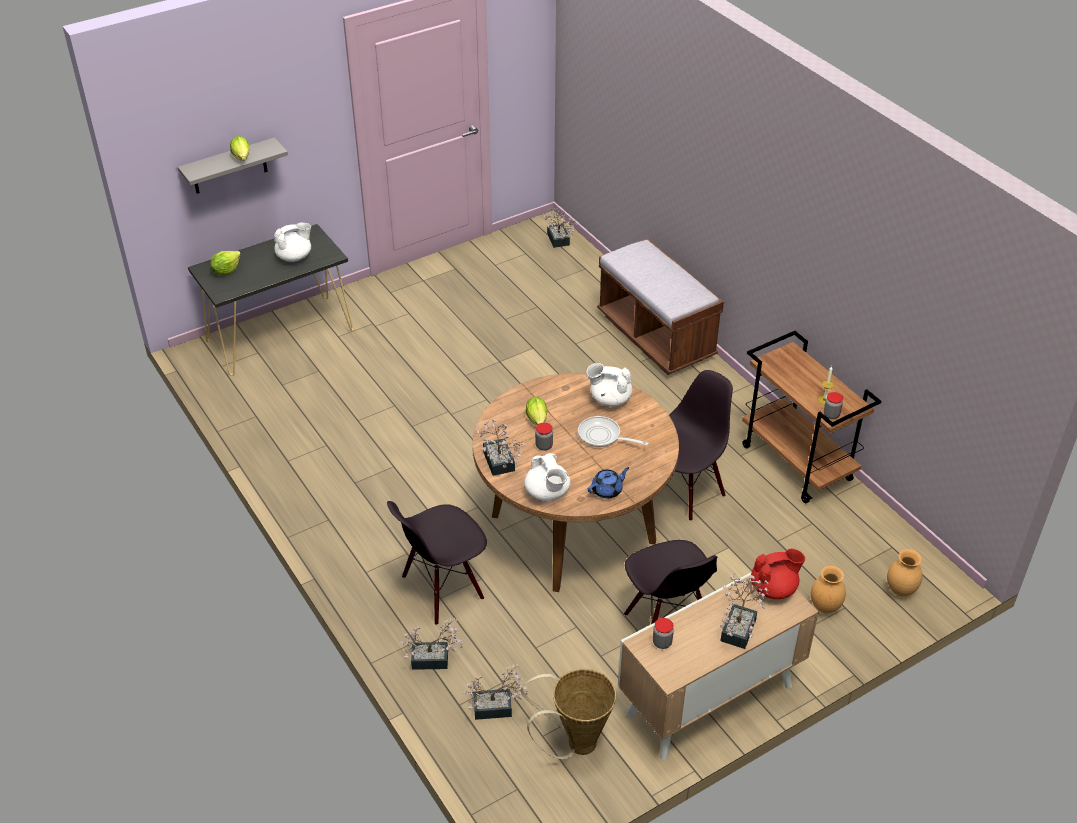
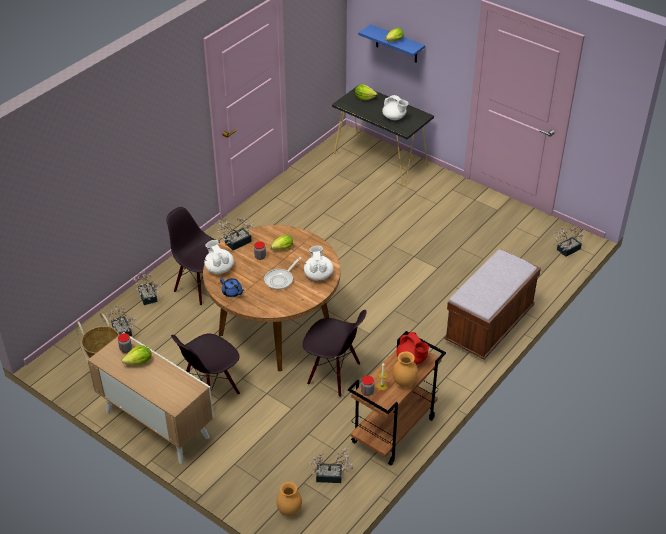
camera: 70 degrees right, 0 degrees up
(229, 167) = (396, 44): grey shelf -> blue shelf
(547, 493) = (219, 268): white teapot -> white teapot turned 105 degrees clockwise
(602, 436) = (280, 280): frying pan -> frying pan turned 150 degrees counterclockwise
(696, 631) = (139, 362): none -> lettuce
(740, 626) = (149, 381): potted plant -> potted plant (332, 476)
(774, 588) = (187, 392): red teapot -> red teapot (412, 359)
(824, 606) = (257, 469): brown vase -> brown vase (404, 382)

